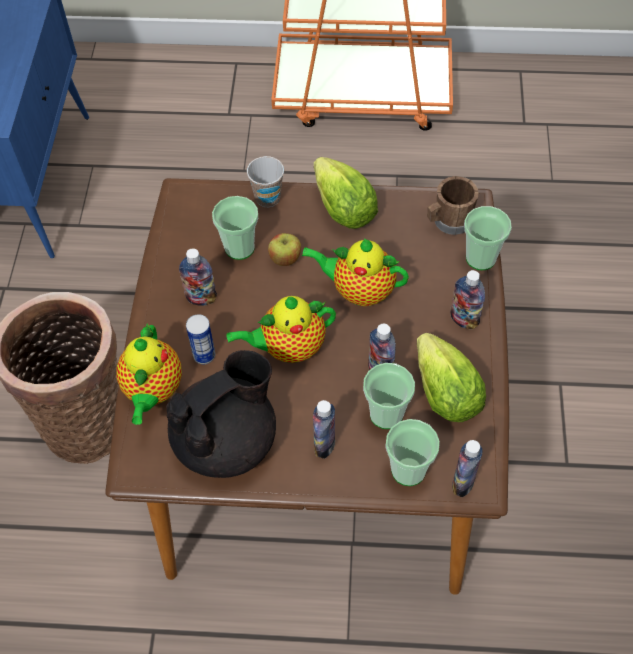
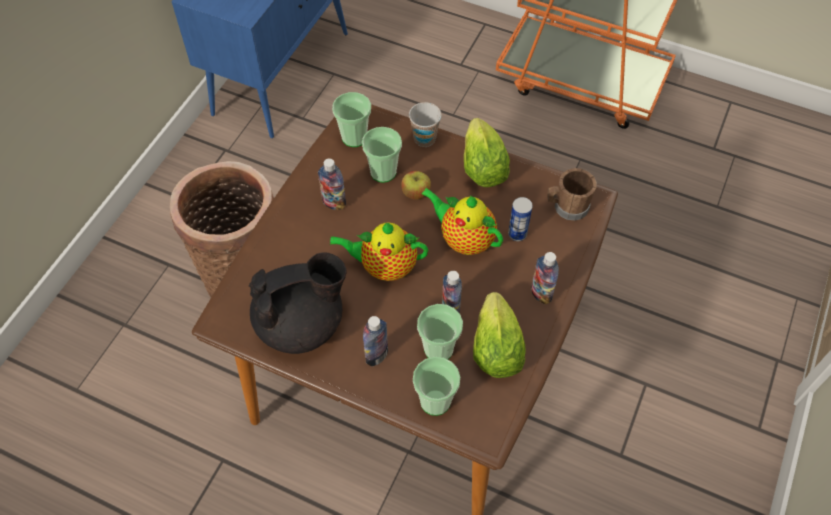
camera: 20 degrees right, 0 degrees up
(153, 391) = (262, 264): teapot -> none
(204, 355) = (315, 249): can -> can (517, 234)
(463, 483) = (475, 428): bottle -> none
(480, 258) = (580, 247): cup -> cup (354, 137)

